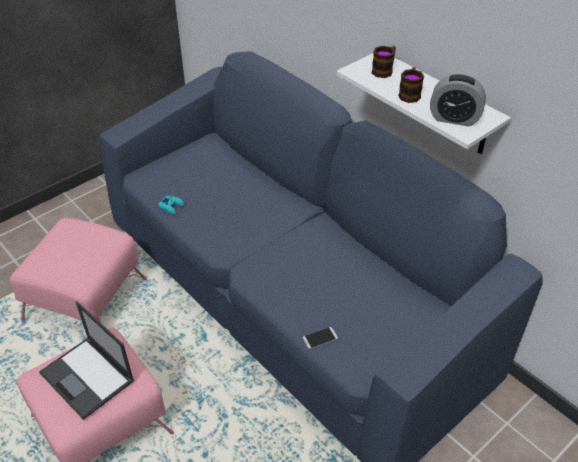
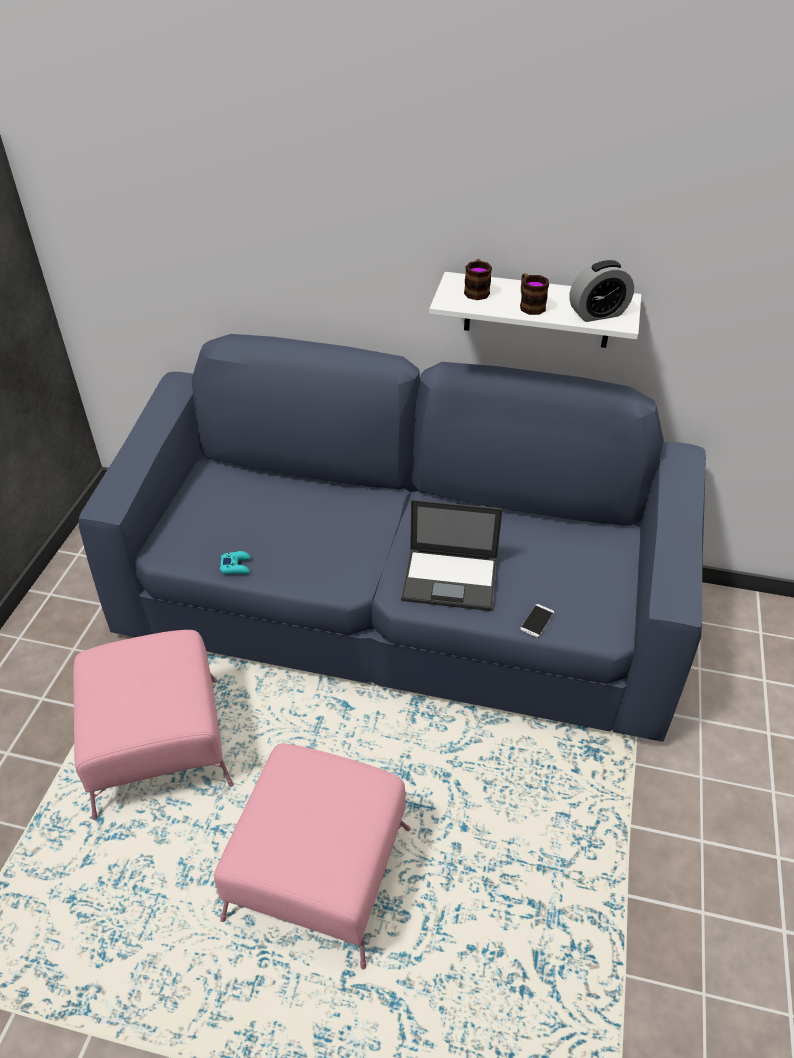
camera: 35 degrees left, 0 degrees up
(88, 377) = (315, 814): laptop -> laptop (451, 579)

